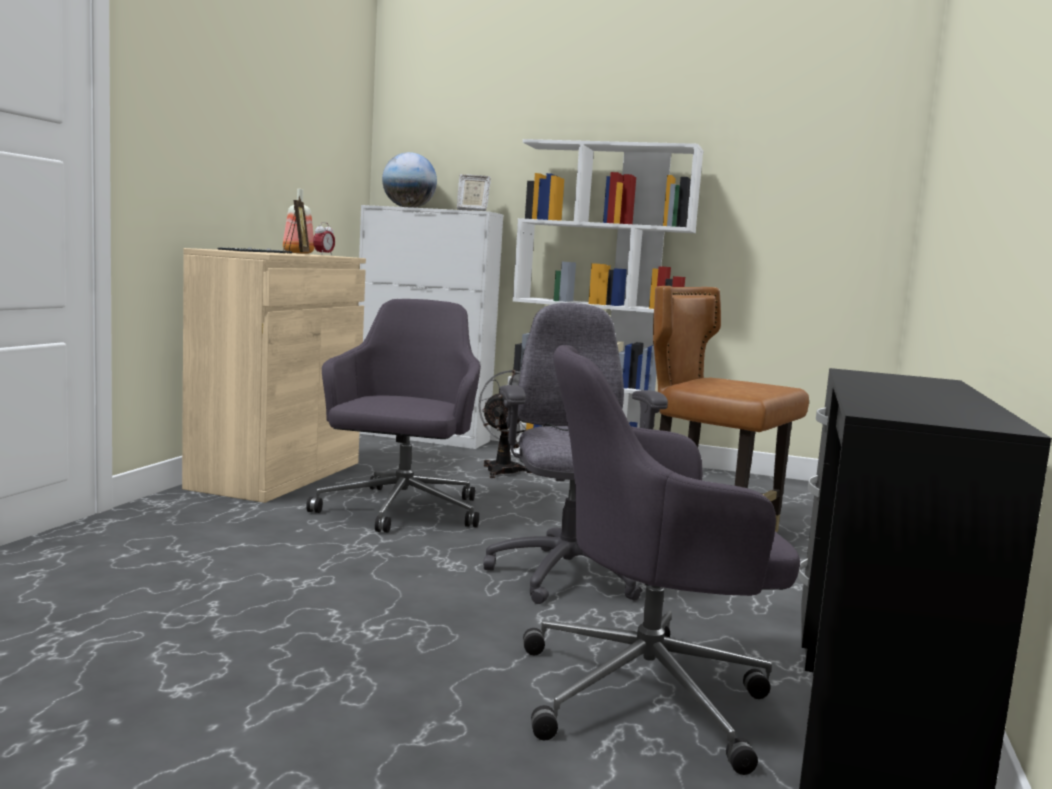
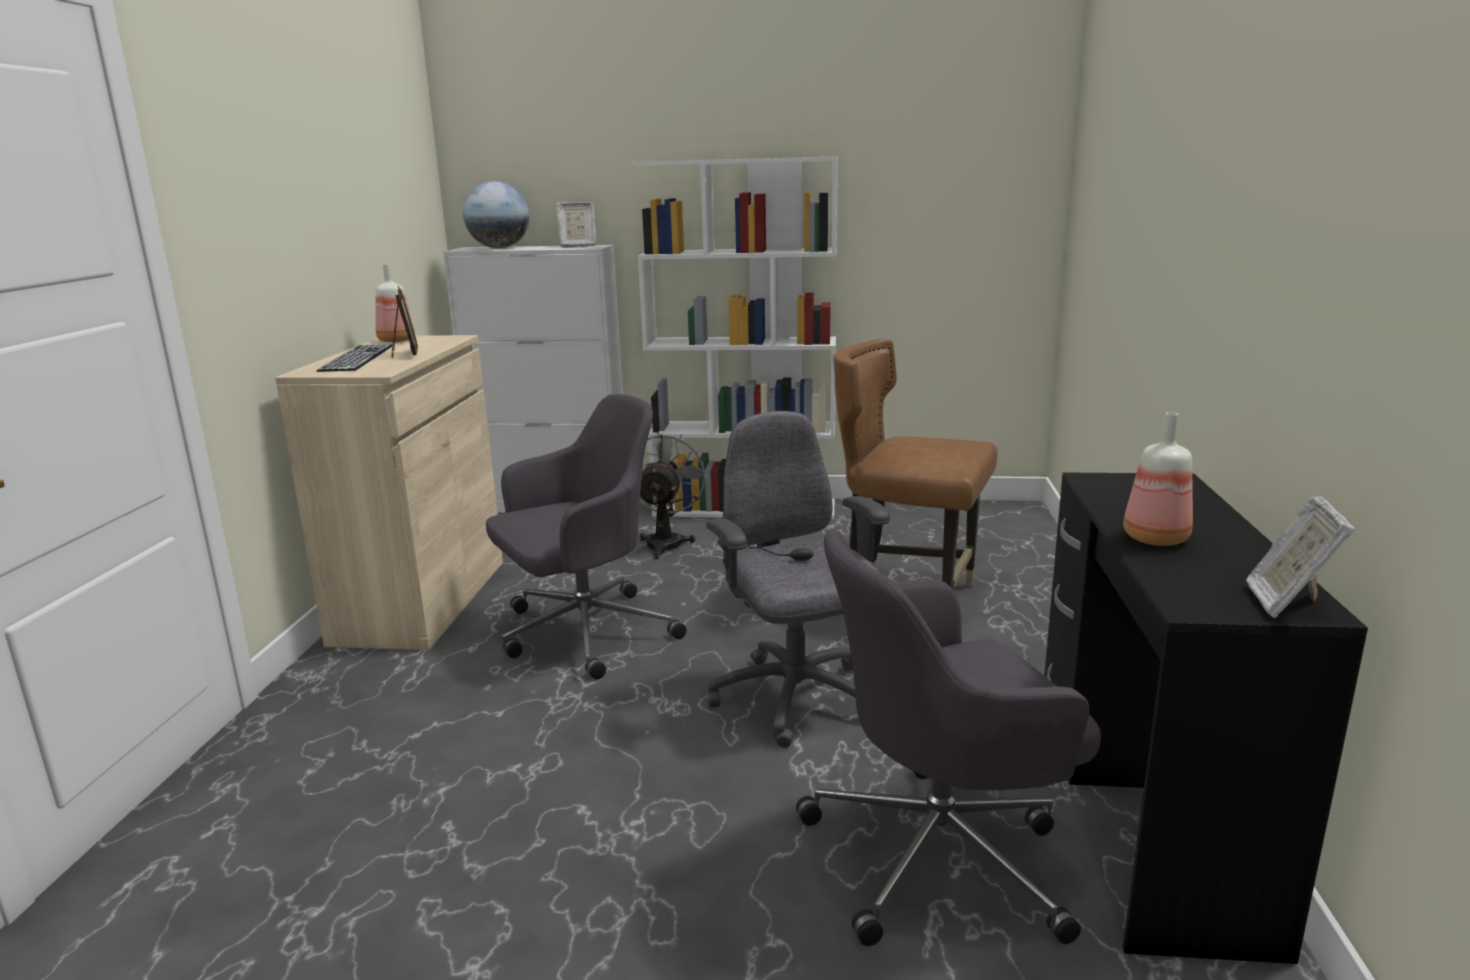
camera: 10 degrees left, 10 degrees up
(323, 255) = (429, 340): alarm clock -> none
(400, 511) = (583, 633): grey office chair -> grey office chair turned 60 degrees clockwise
(880, 392) = (1154, 539): none -> bottle
(980, 422) = (1287, 602): none -> picture frame

